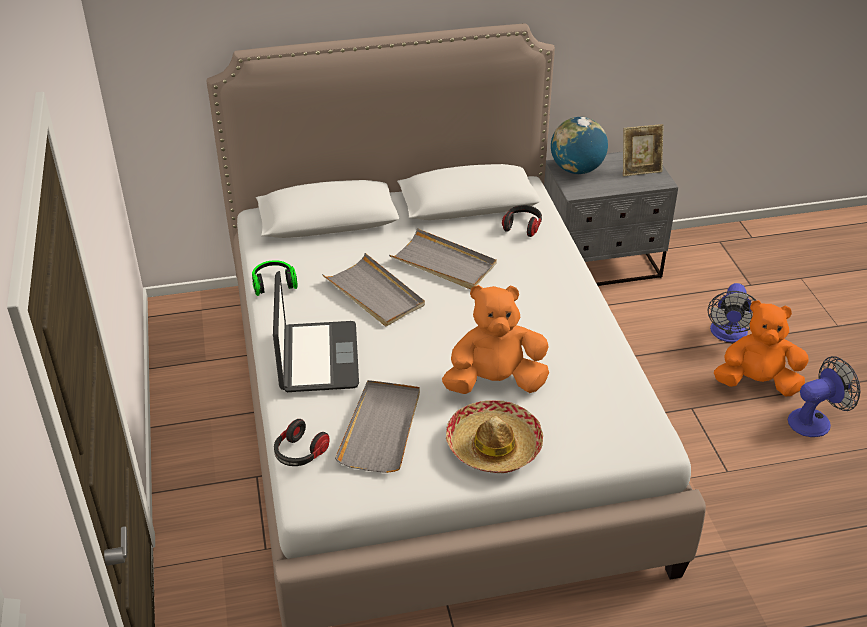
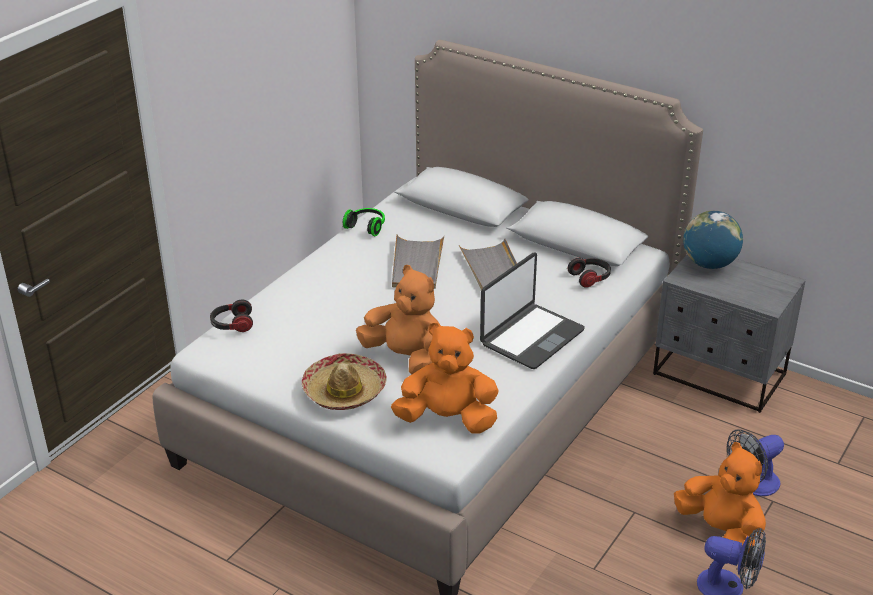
camera: 45 degrees right, 5 degrees down
(317, 358) = (322, 281): laptop -> laptop (531, 337)
(381, 428) = (295, 339): grey tray -> none
(607, 413) = (447, 419): none -> orange plush toy
(640, 170) = (765, 290): picture frame -> none

